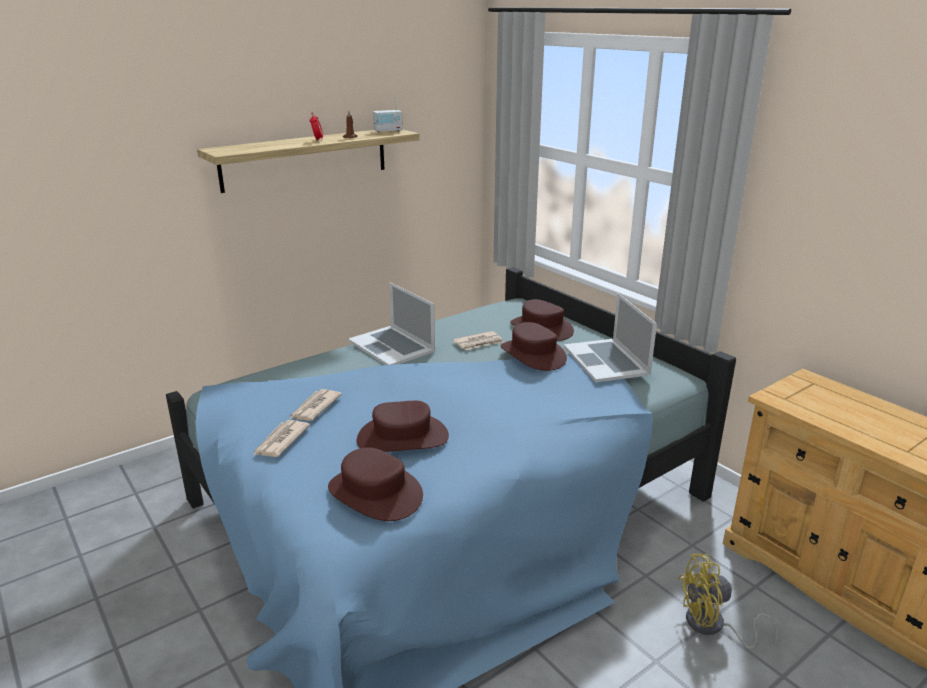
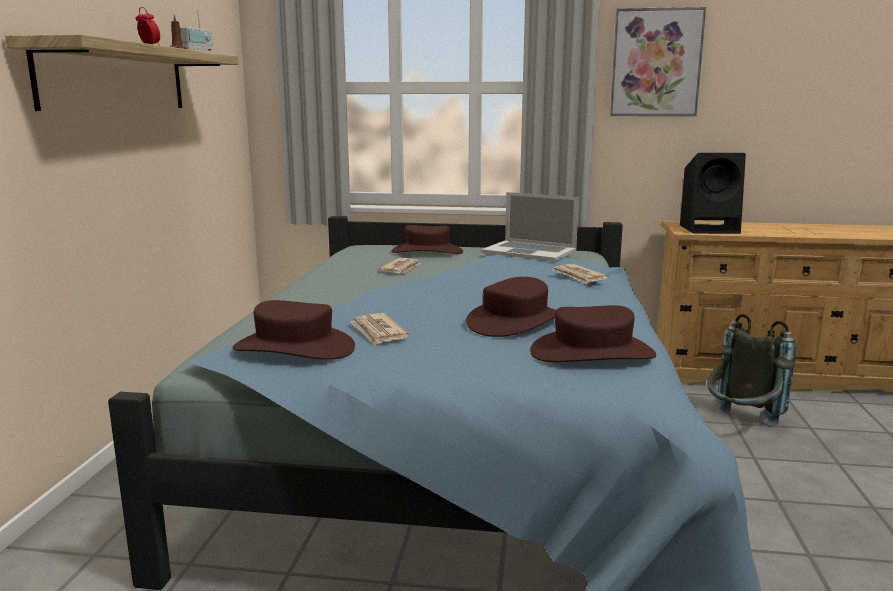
camera: 45 degrees left, 10 degrees down
(280, 441) = (413, 359): newspaper -> newspaper (579, 276)
(392, 346) = (325, 287): laptop -> none
(533, 354) = (471, 260): brown hat -> brown hat (294, 348)
(712, 626) = (740, 424): yellow fan -> grey backpack
(814, 403) = (710, 229): none -> black speaker
(825, 182) = (656, 63): none -> picture

